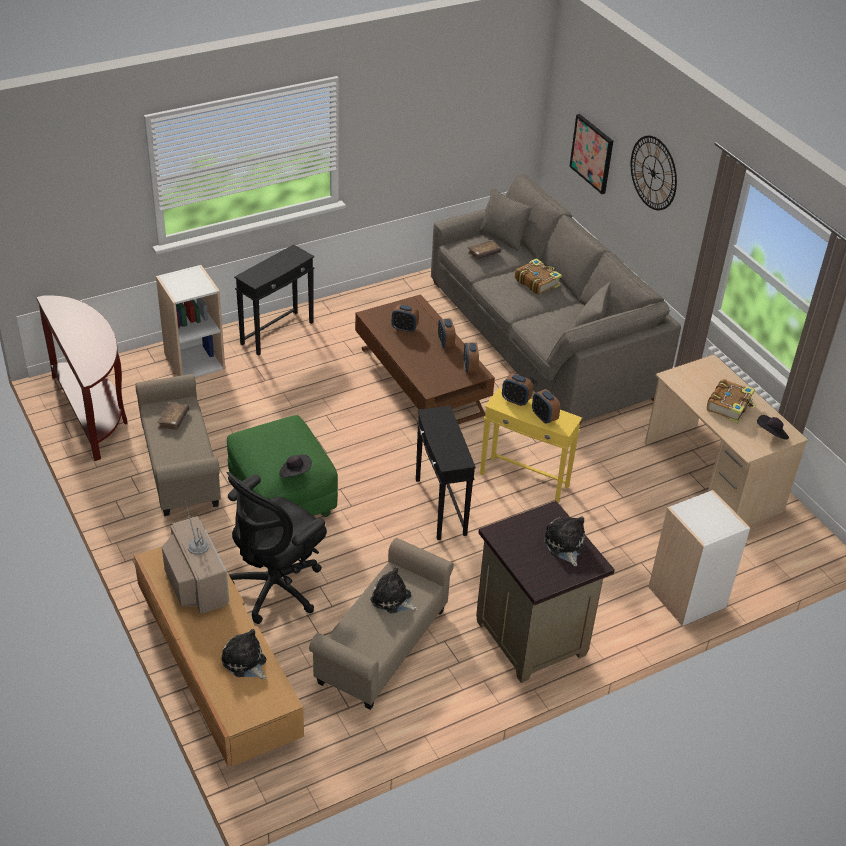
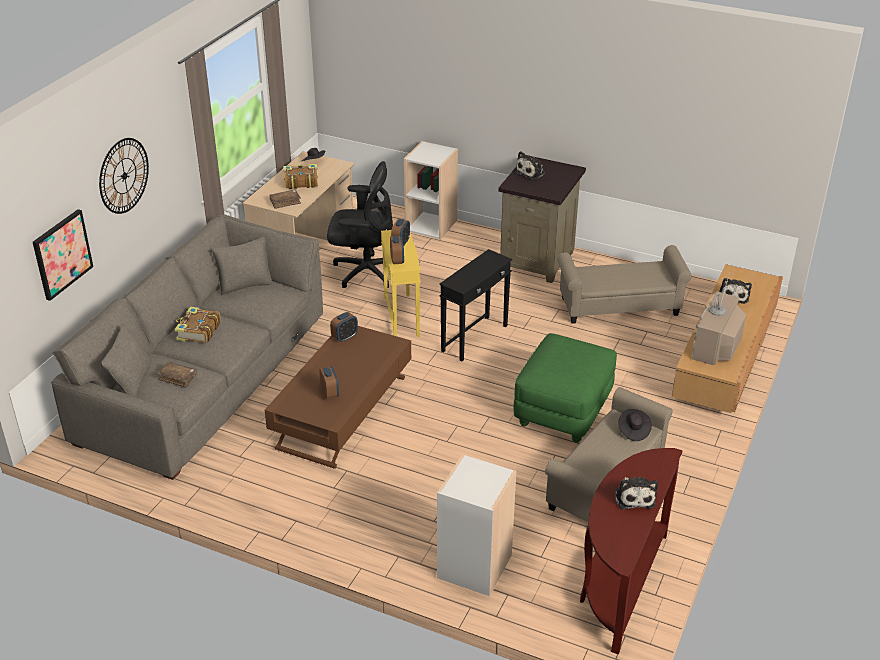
camera: 125 degrees left, 5 degrees down
(173, 419) = (596, 462): brown book -> brown book (285, 202)
(278, 333) = (368, 537): black side table -> none
(278, 583) = (635, 369): black office chair -> black office chair (362, 273)
(295, 473) = (580, 341): black hat -> black hat (633, 431)
(393, 599) = (607, 277): plush toy -> plush toy (634, 497)
(445, 343) = (325, 362): alarm clock -> none

